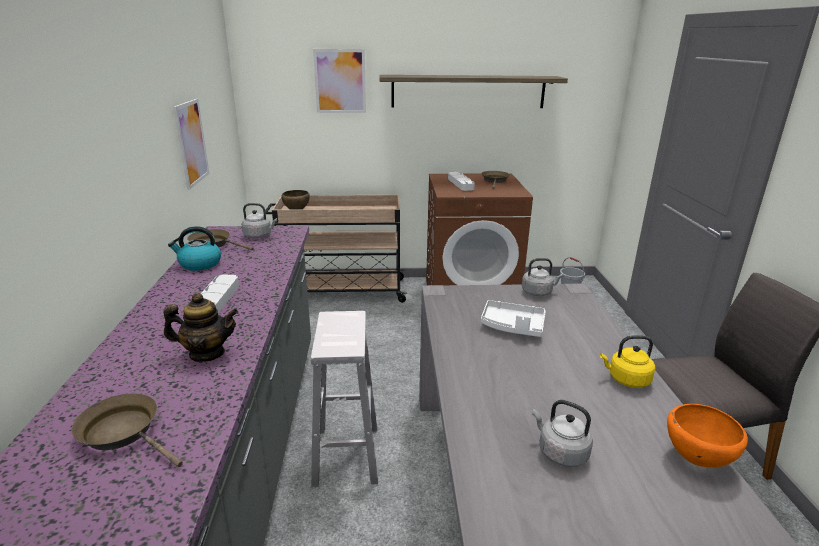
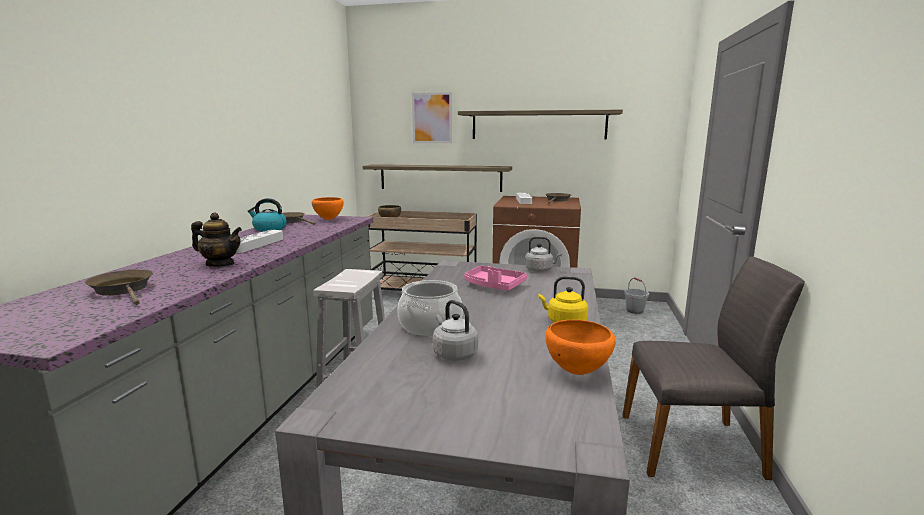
camera: 15 degrees right, 10 degrees down
(191, 143) = (294, 149): picture -> none
(259, 235) = (329, 219): grey kettle -> orange bowl
(352, 154) = (440, 177): none -> shelf
(500, 407) = (430, 326): none -> cooking pot
(512, 326) = (494, 286): white tray -> pink tray

